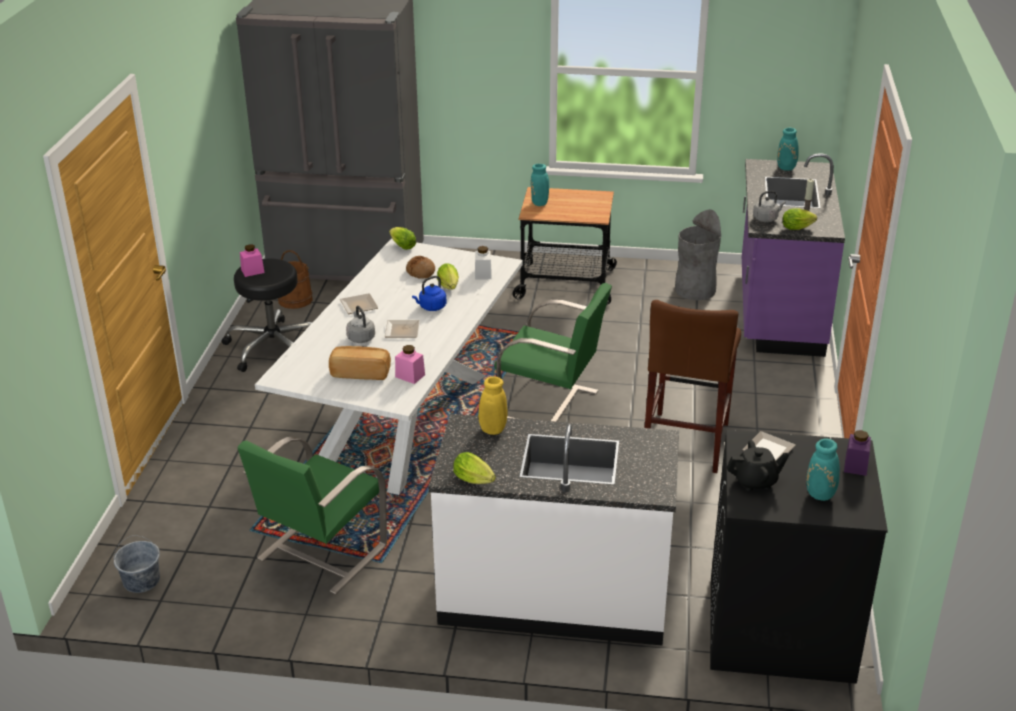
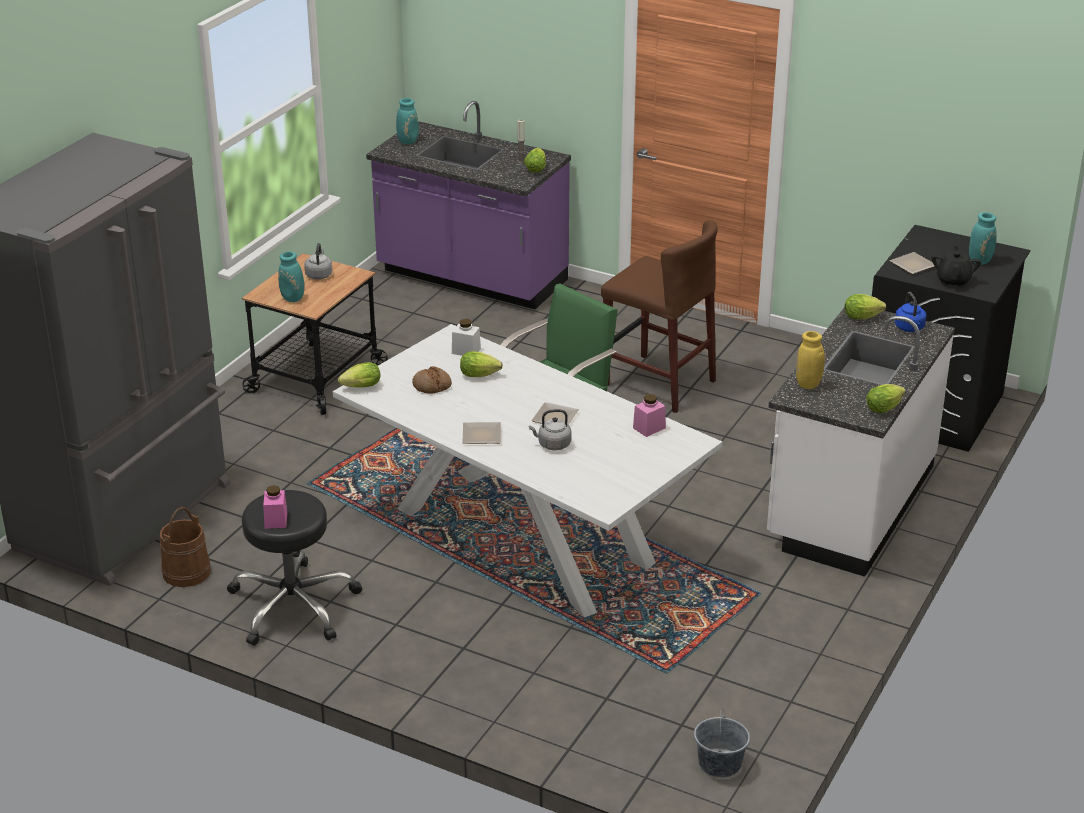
camera: 70 degrees left, 0 degrees up
(320, 553) = (728, 630): green chair -> none
(361, 373) = (626, 455): bread -> none
(431, 307) = (516, 393): blue kettle -> blue kettle (910, 328)
(652, 444) = (864, 317): none -> lettuce
(695, 290) = (395, 309): grey trash can -> none
(766, 218) = (505, 177): grey kettle -> grey kettle (319, 274)
(855, 465) = (946, 239): purple jar -> none

